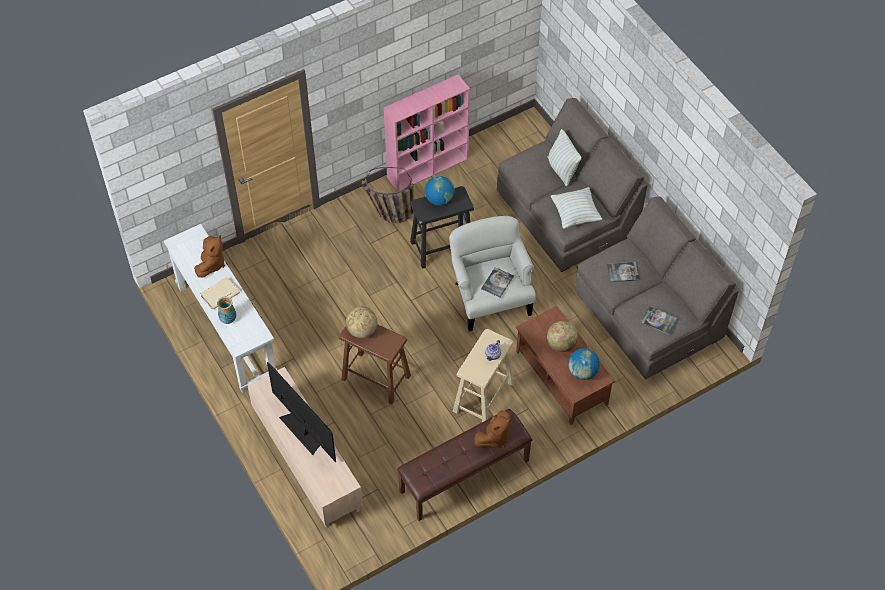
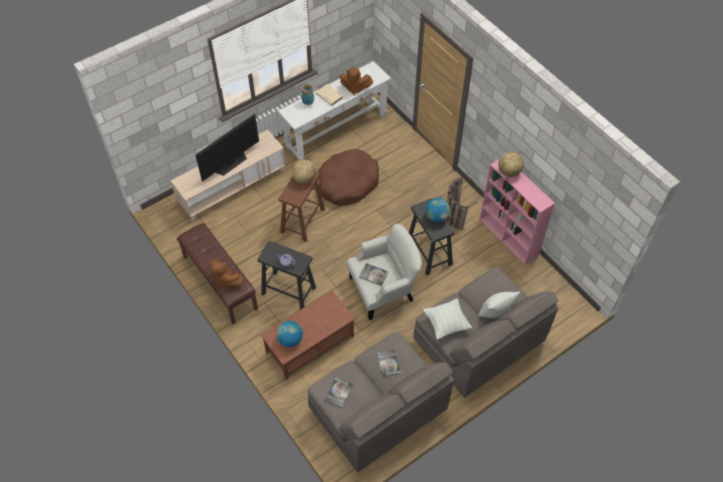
camera: 85 degrees right, 0 degrees up
(321, 323) = (348, 183): none -> brown dog bed
(483, 397) = (288, 290): beige stool -> black stool
(561, 344) = (316, 323): globe -> globe (509, 172)

